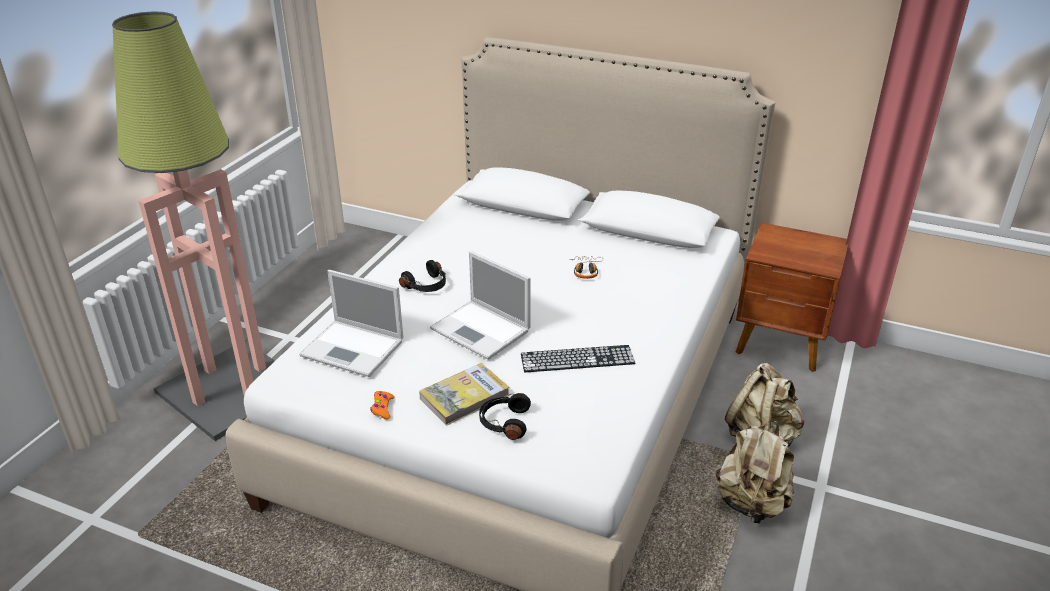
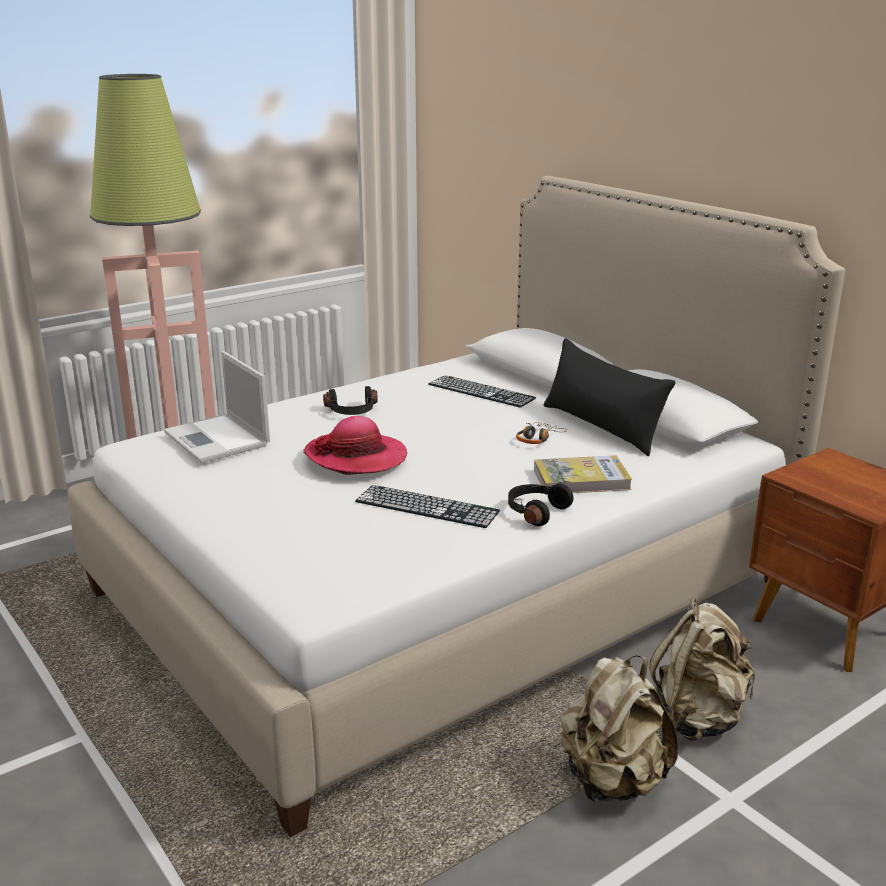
camera: 30 degrees right, 10 degrees down
(382, 408) = (182, 490): orange game controller -> none
(464, 397) = (269, 504): book -> book (581, 479)
(482, 330) = (356, 457): laptop -> hat
(500, 236) = (481, 391): none -> keyboard
(504, 423) = (278, 535): black headphones -> black headphones (535, 511)
(617, 247) = (602, 427): none -> black pillow

